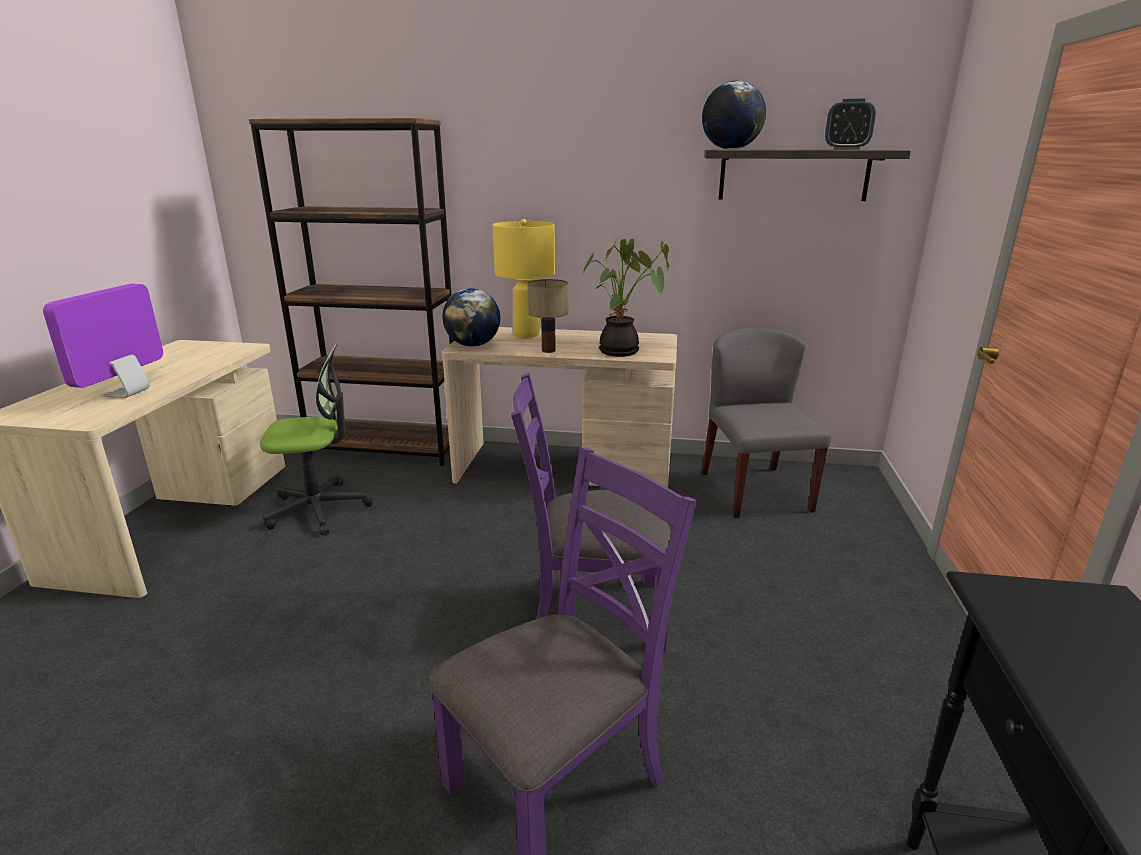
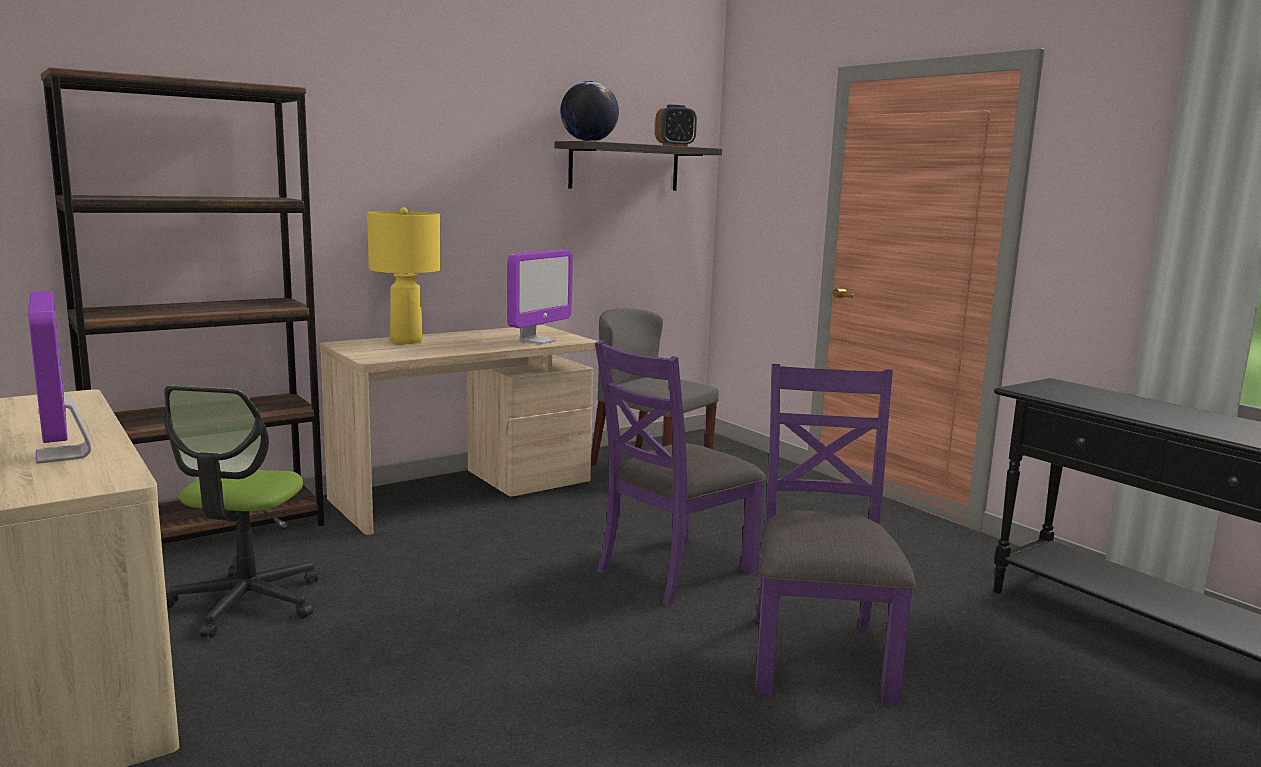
camera: 45 degrees left, 10 degrees down
(318, 509) = (246, 602): office chair -> office chair turned 150 degrees clockwise
(473, 345) = (379, 355): globe -> none
(548, 351) = (469, 349): table lamp -> none
(622, 352) = (538, 341): potted plant -> monitor

